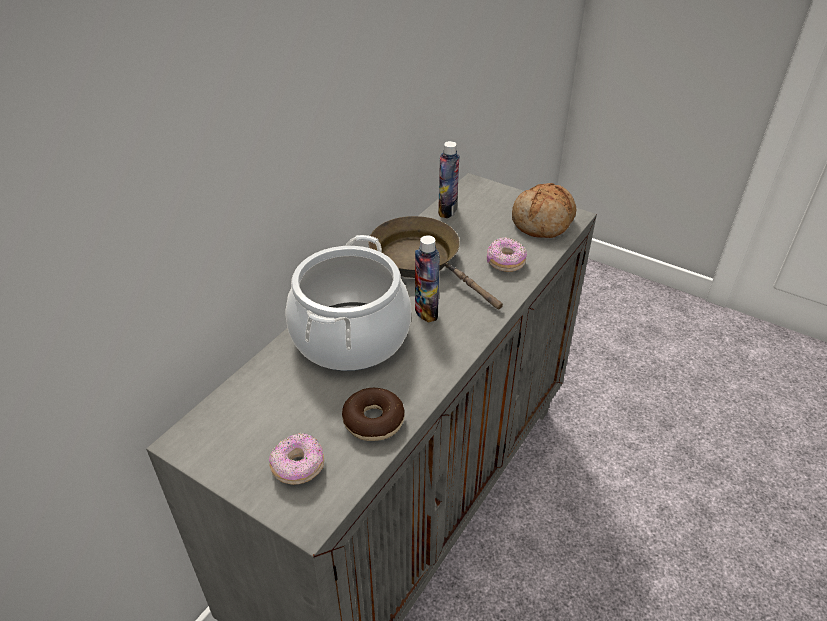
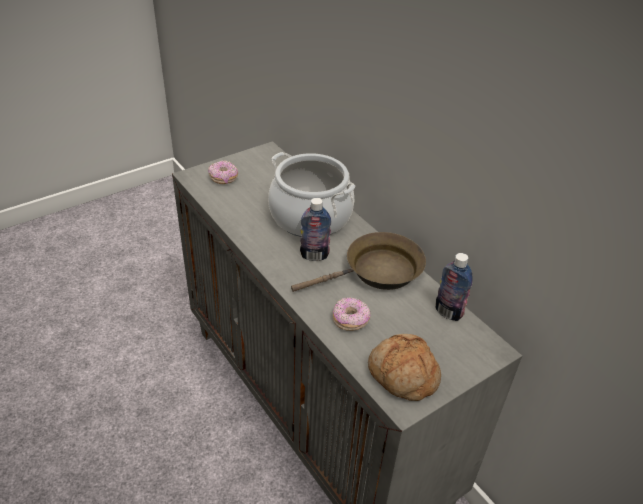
camera: 110 degrees right, 0 degrees up
(373, 421) = (234, 208): donut -> none

